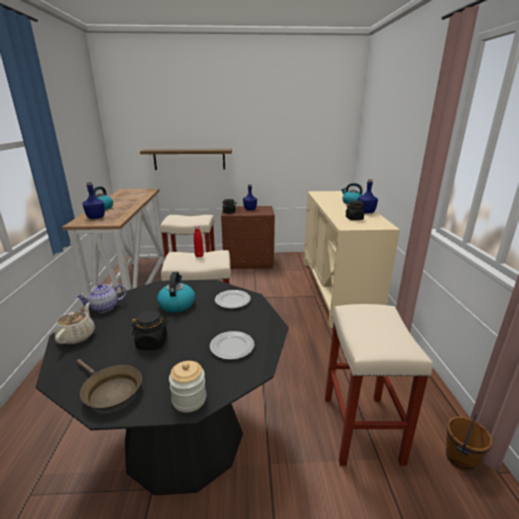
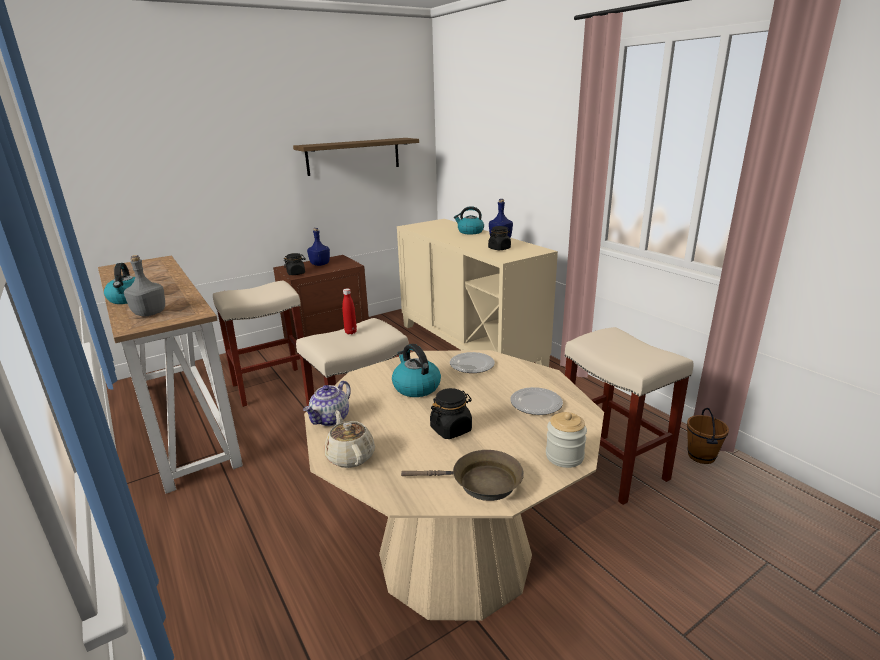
camera: 30 degrees left, 0 degrees up
(96, 217) = (150, 313): blue bottle -> grey bottle
(184, 437) = (455, 555): black dining table -> beige dining table
(189, 159) = (207, 201): shelf -> shelf (353, 156)

